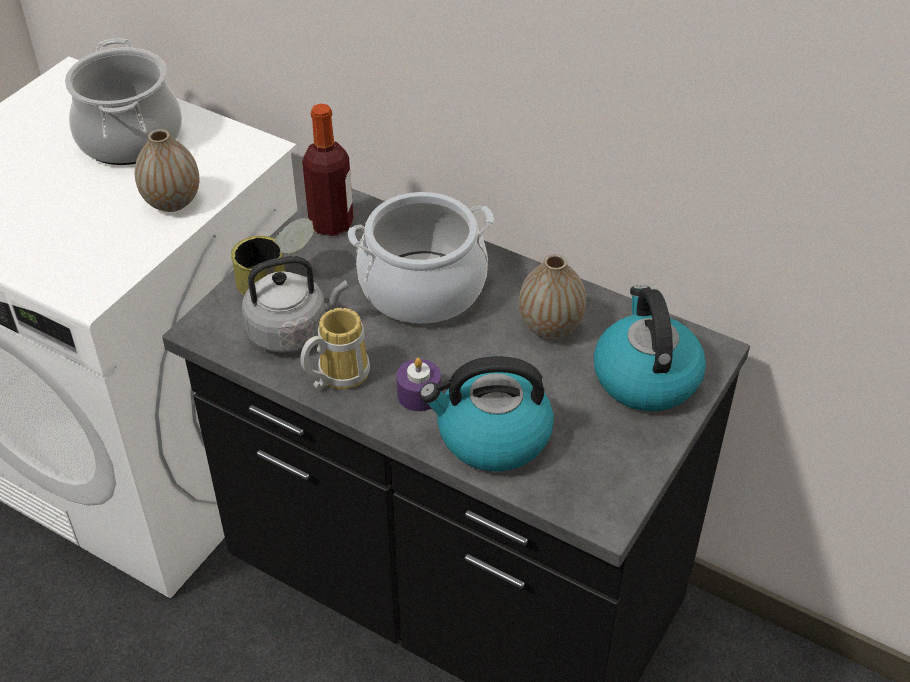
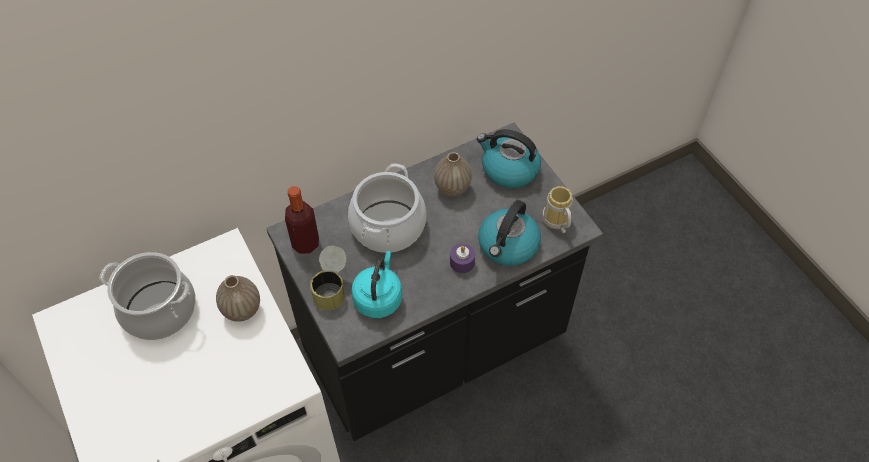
camera: 60 degrees left, 10 degrees up
(292, 331) = (378, 297): grey kettle -> turquoise kettle
(336, 375) = (425, 291): mug -> mug (556, 222)

